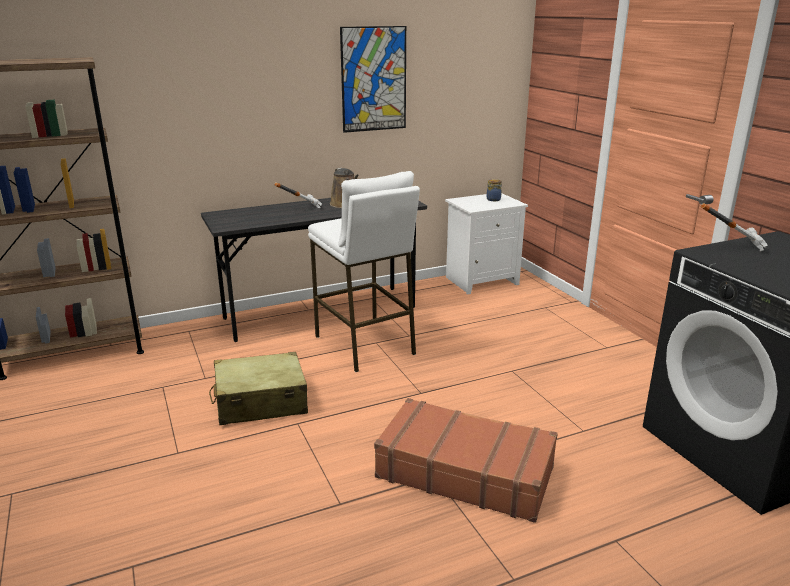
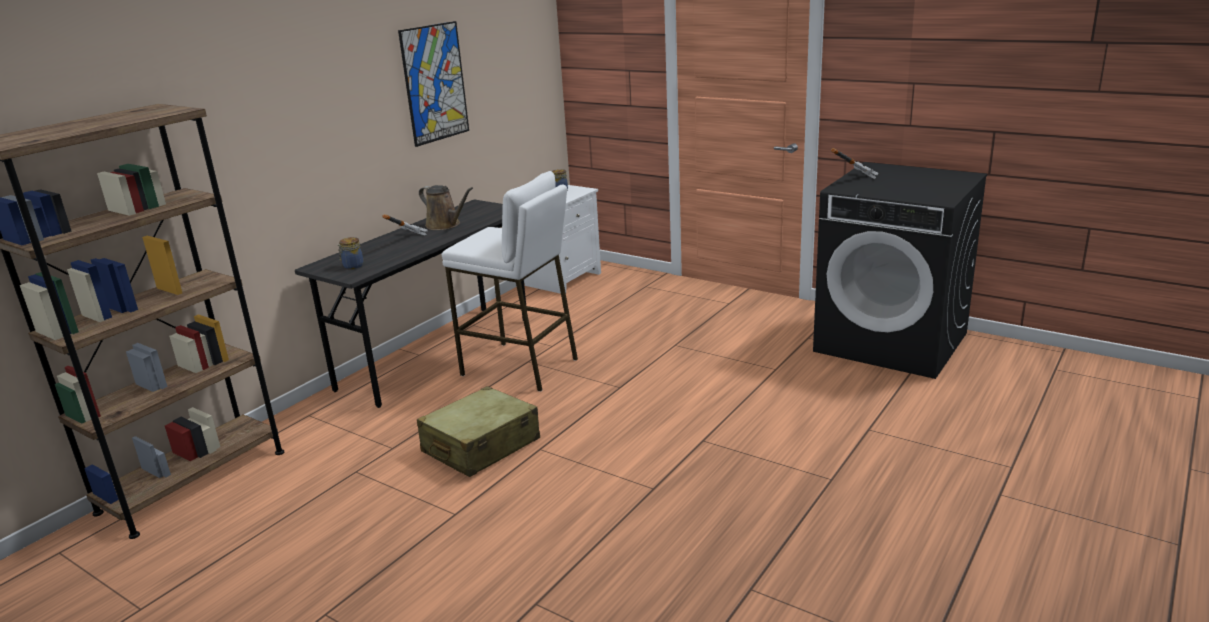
camera: 30 degrees left, 0 degrees up
(236, 220) = (352, 266): none -> jar
(464, 471) = (722, 429): brown suitcase -> none

